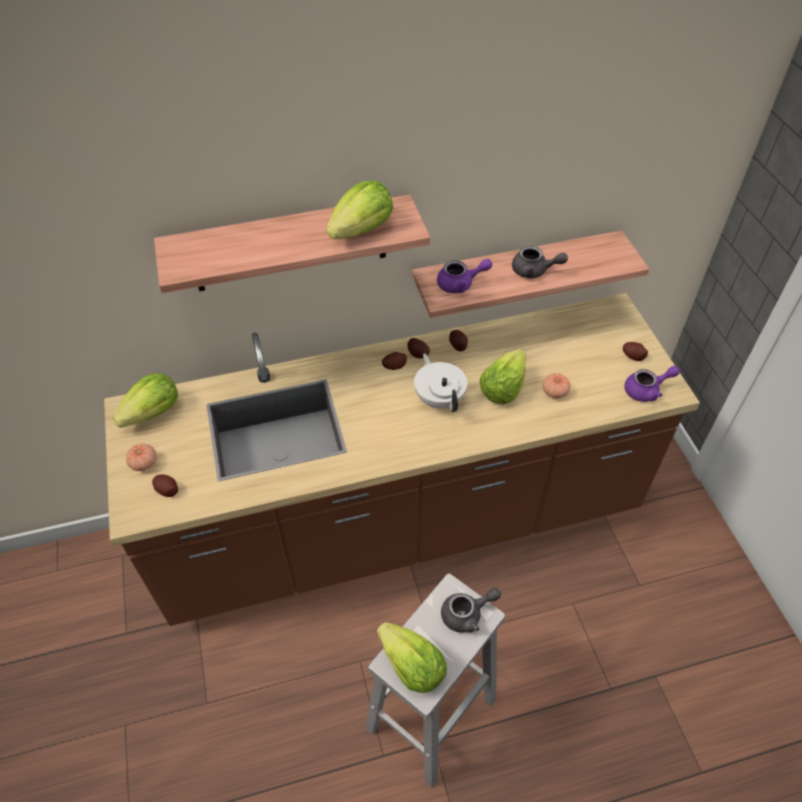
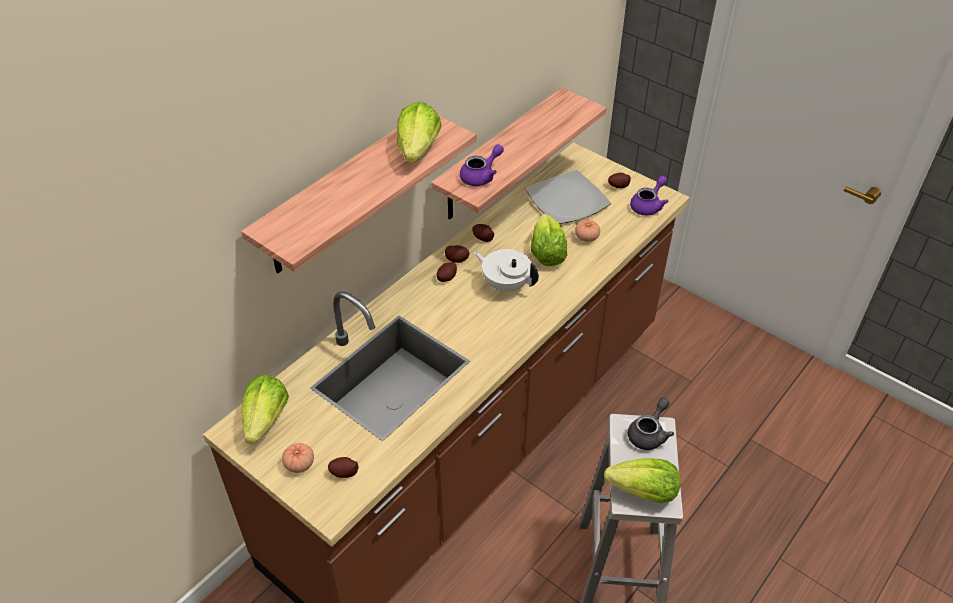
camera: 35 degrees left, 5 degrees down
(534, 271) = (527, 143): grey teapot -> none
(569, 346) = (567, 200): none -> plate

